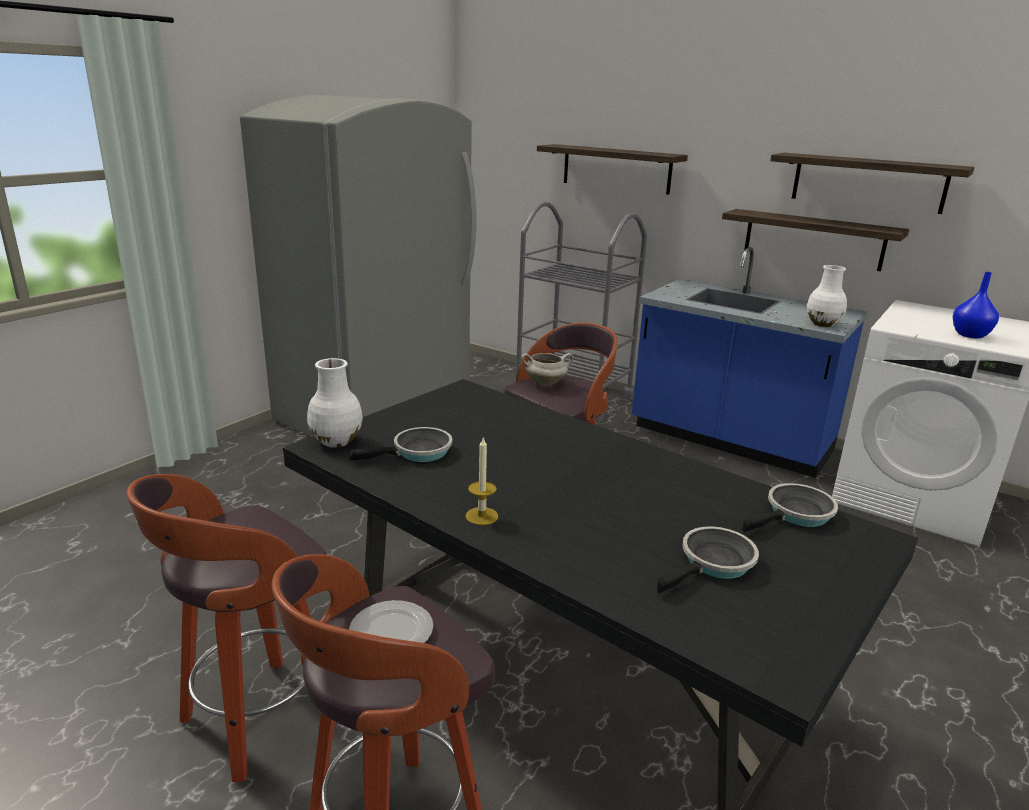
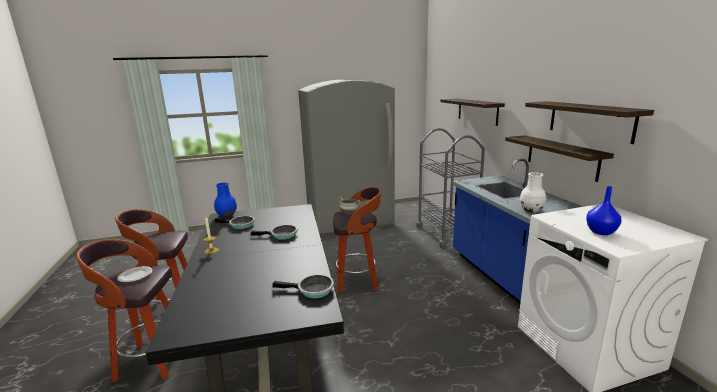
camera: 40 degrees right, 5 degrees down
(336, 442) = (226, 215): white vase -> blue vase
(714, 564) = (239, 293): frying pan -> frying pan (281, 235)

